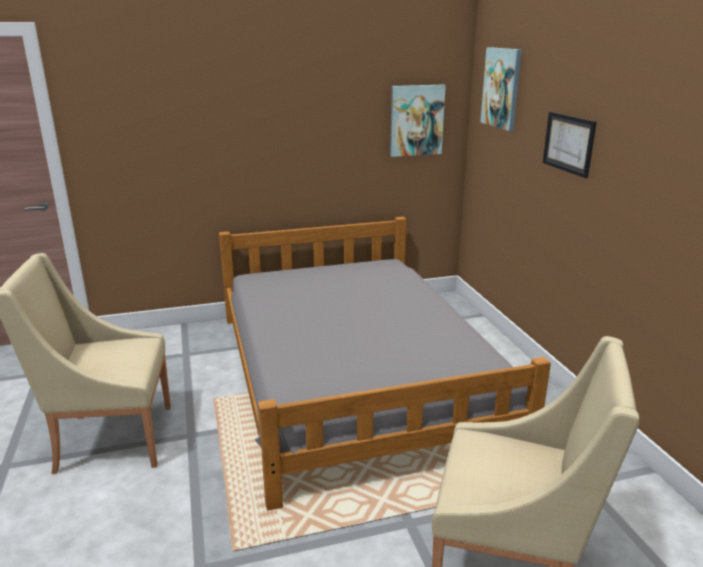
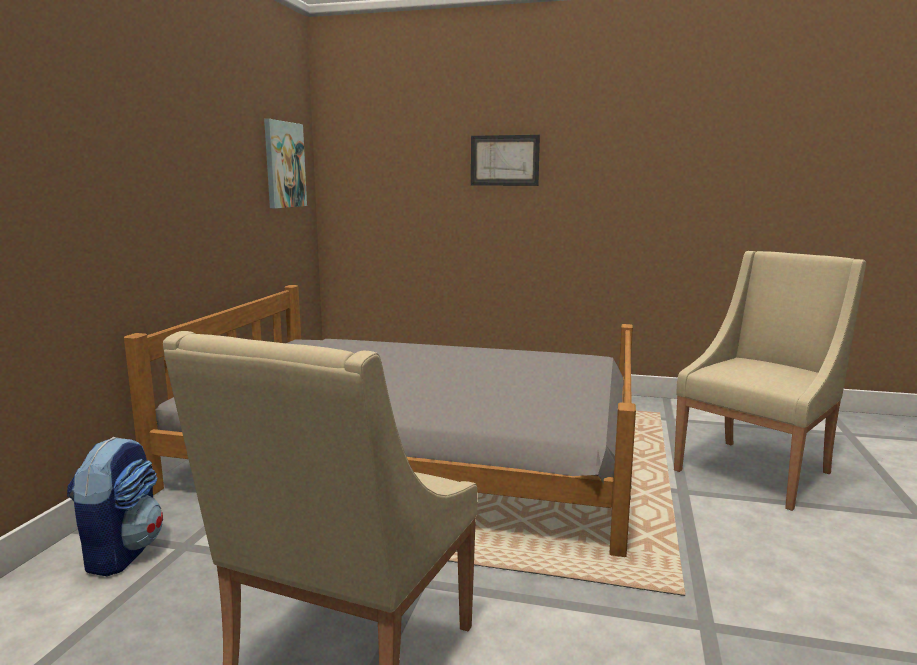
camera: 60 degrees left, 10 degrees down
(171, 343) = (122, 552): none -> backpack
(502, 88) = (380, 124): picture -> none

